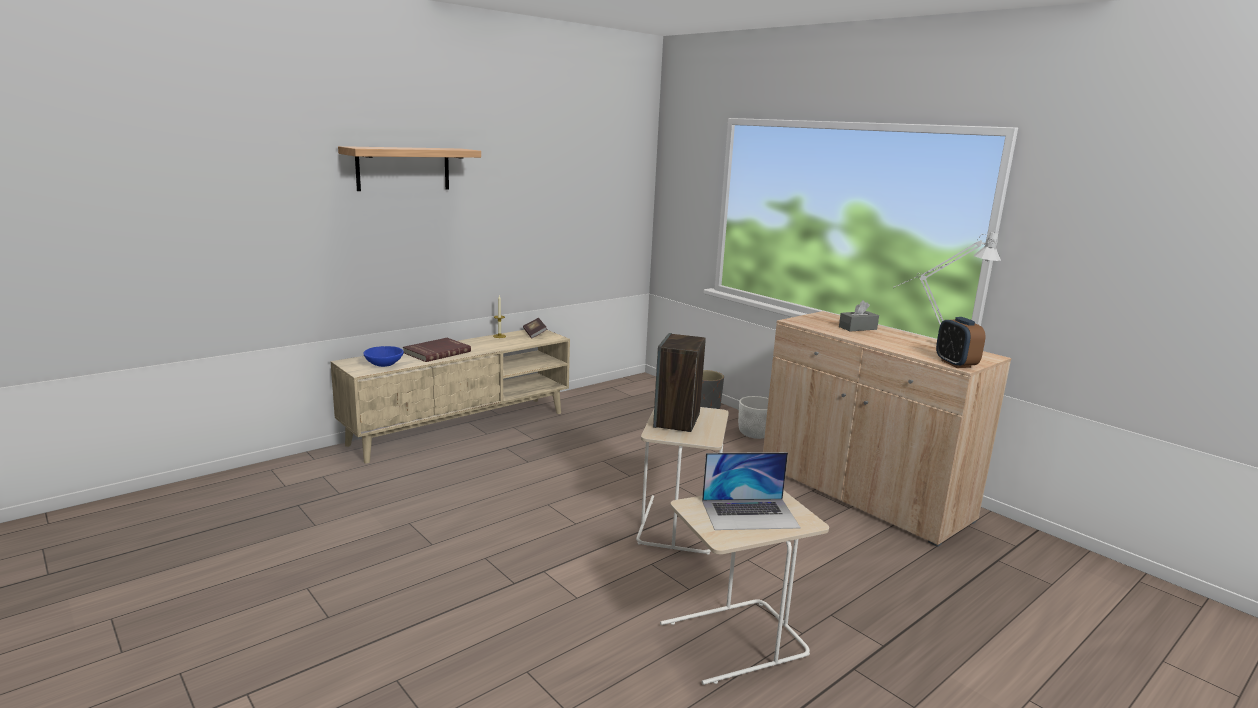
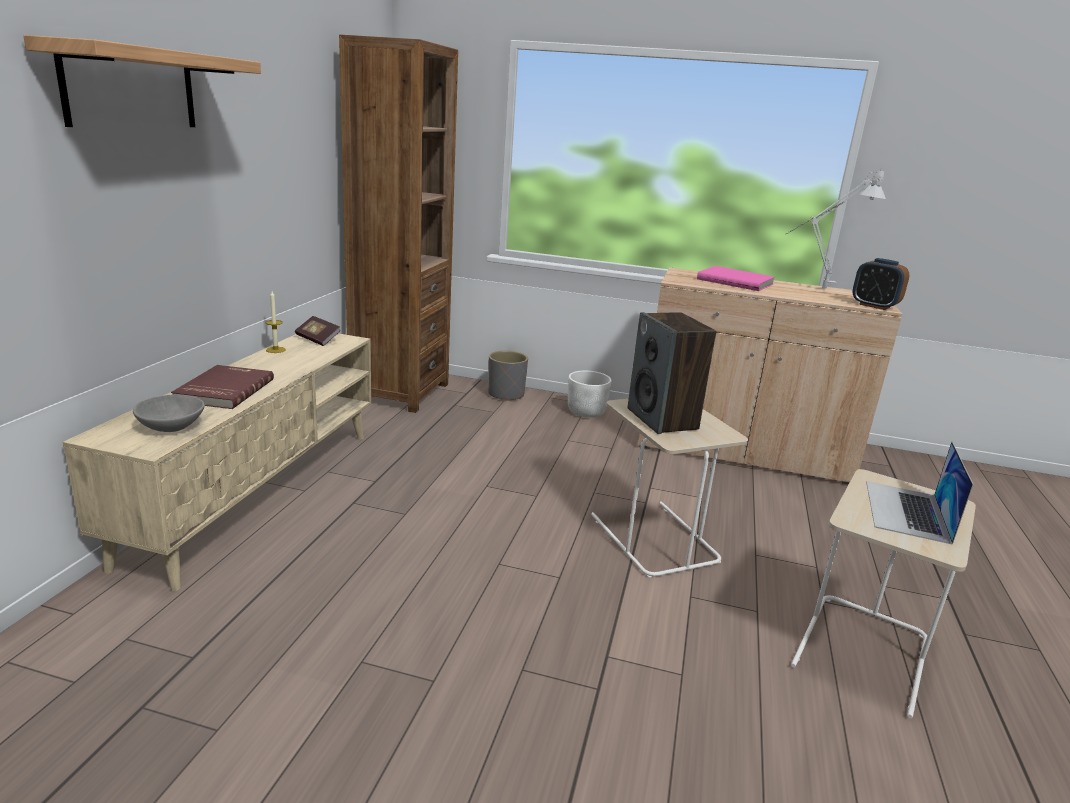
camera: 35 degrees left, 5 degrees up
(384, 364) = (172, 427): blue bowl -> grey bowl
(624, 390) = (400, 392): none -> brown bookcase
(750, 514) = (906, 511): laptop -> laptop turned 150 degrees clockwise
(857, 328) = (735, 281): grey tissue box -> pink book

